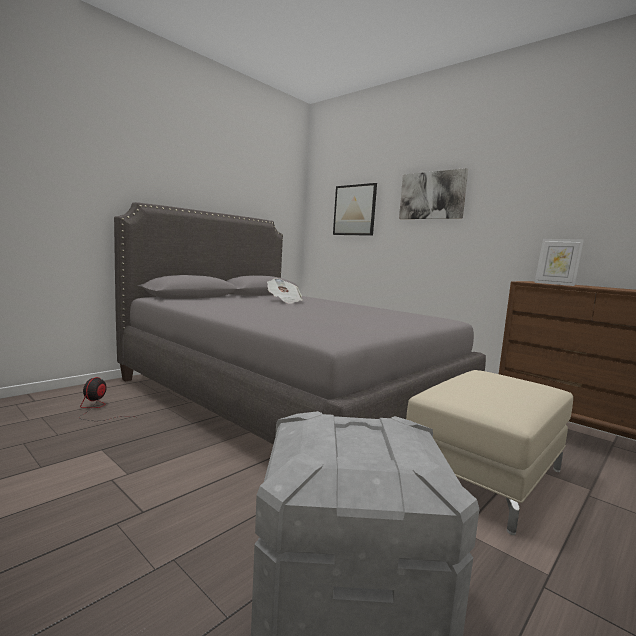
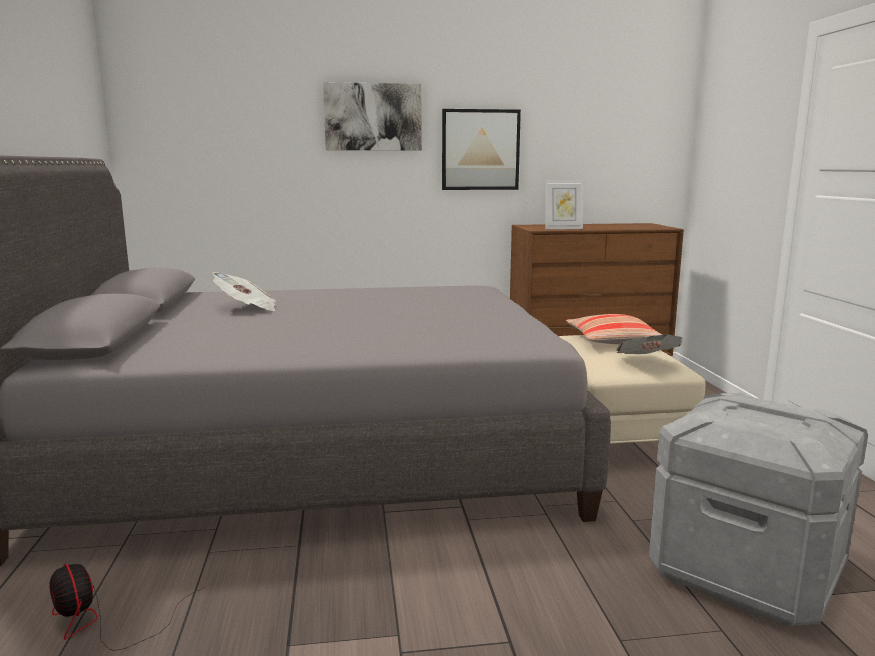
camera: 50 degrees left, 5 degrees up
(354, 210) = (233, 133): picture -> picture (480, 150)
(488, 402) = (646, 362): none -> newspaper
(517, 385) = (613, 340): none -> pillow

